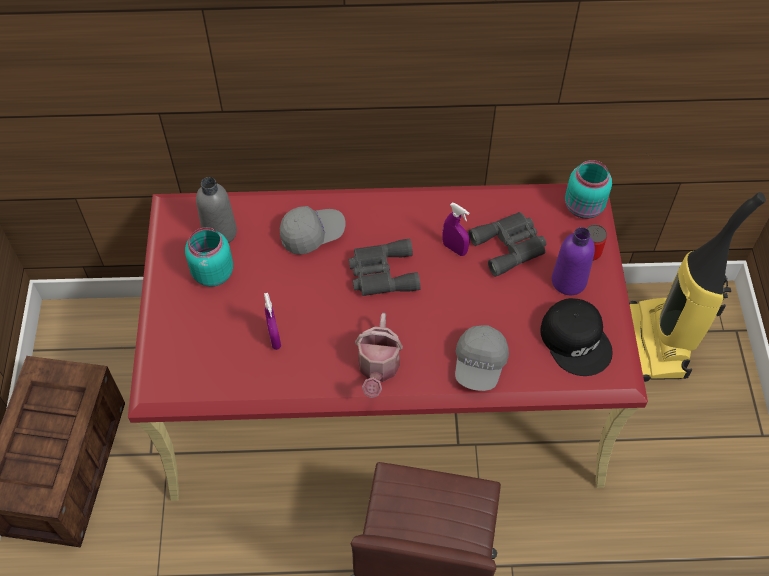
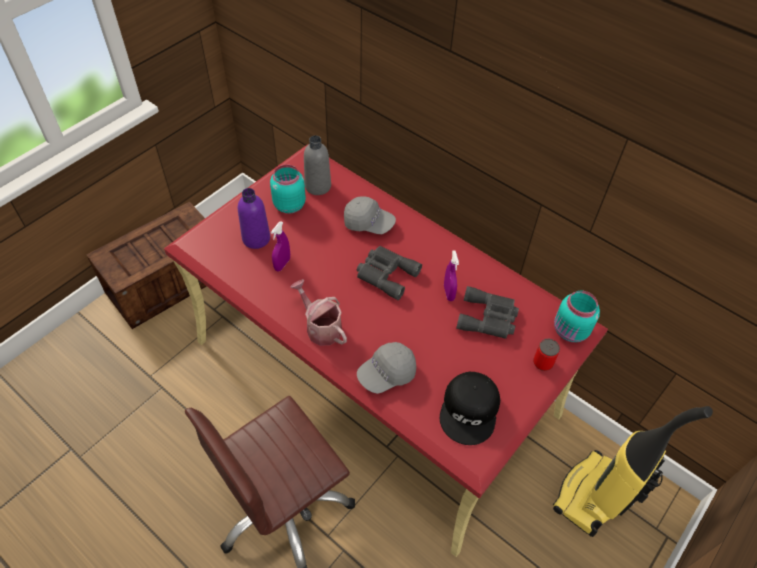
camera: 40 degrees right, 5 degrees down
(378, 369) = (320, 327): watering can -> watering can turned 90 degrees clockwise
(568, 281) = (506, 369): purple bottle -> purple bottle (256, 238)

